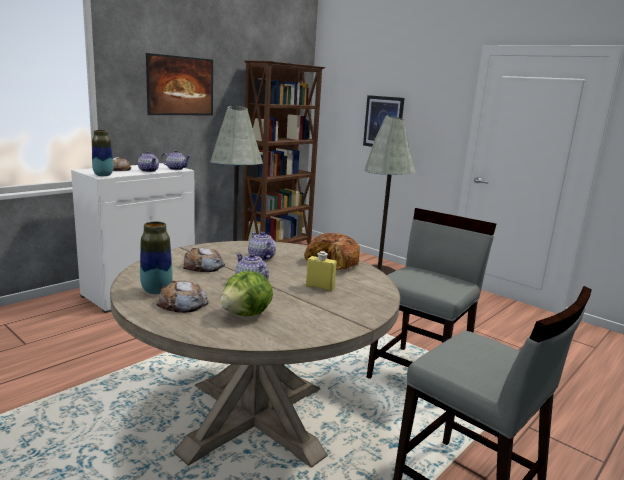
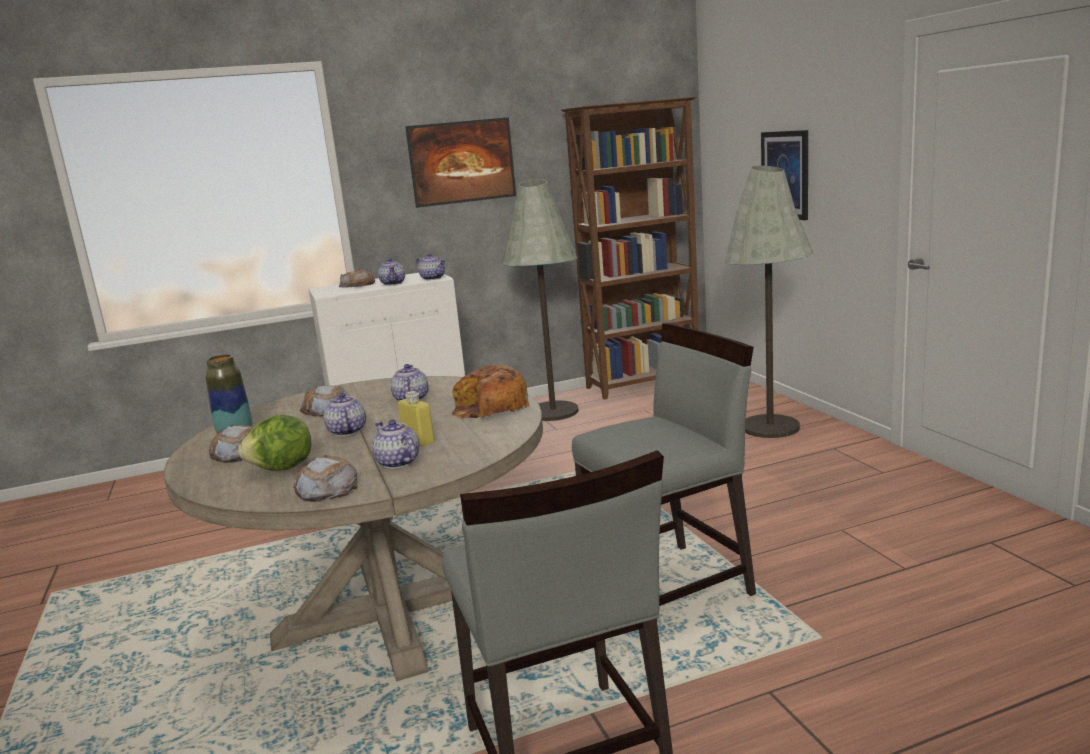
camera: 30 degrees right, 0 degrees up
(103, 175) = (329, 293): vase -> none
(311, 327) = (326, 488): none -> bread
(332, 304) = (397, 462): none -> teapot

